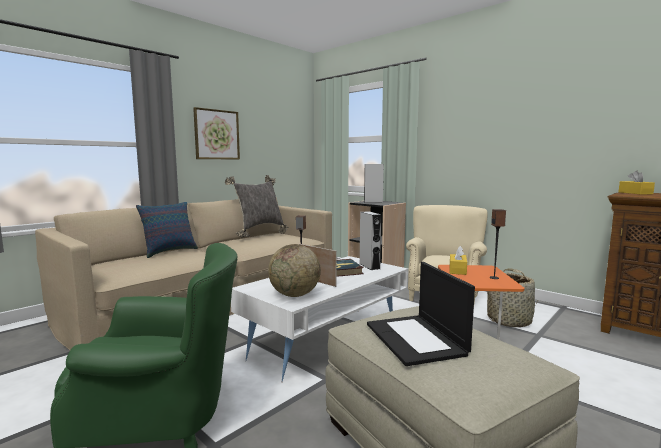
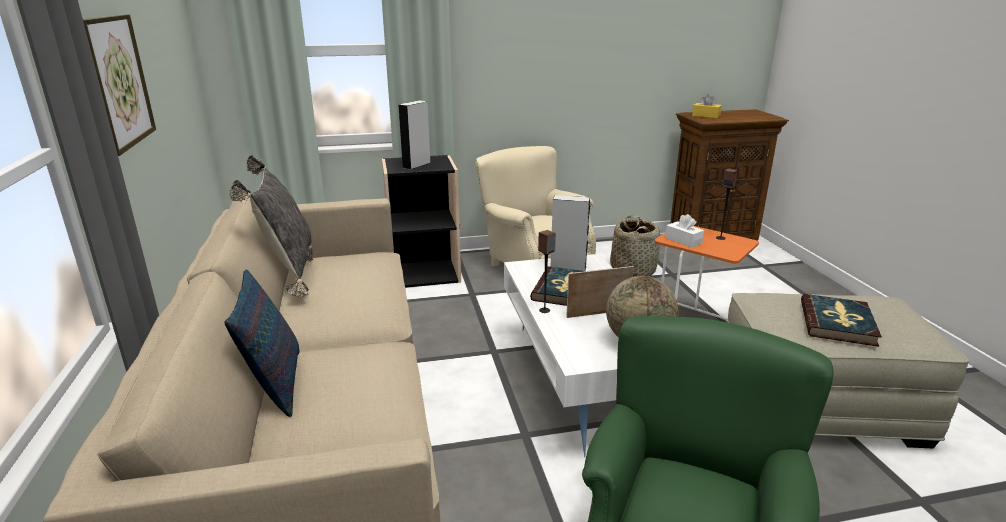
camera: 55 degrees left, 15 degrees up
(416, 339) = (838, 323): laptop -> book
(457, 270) = (683, 240): yellow tissue box -> white tissue box

